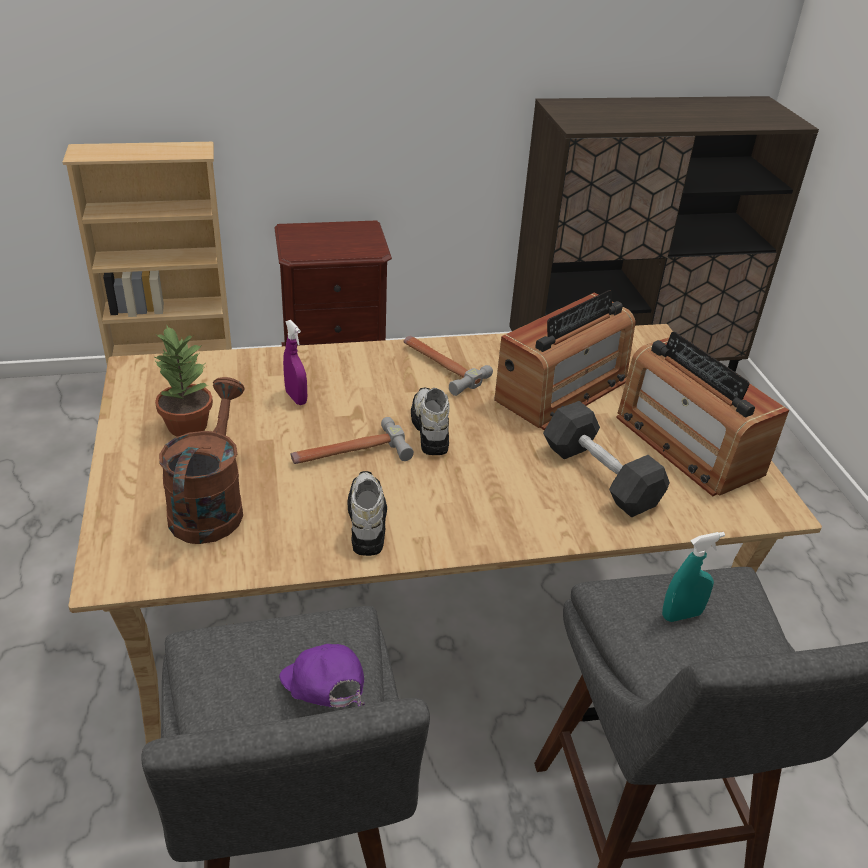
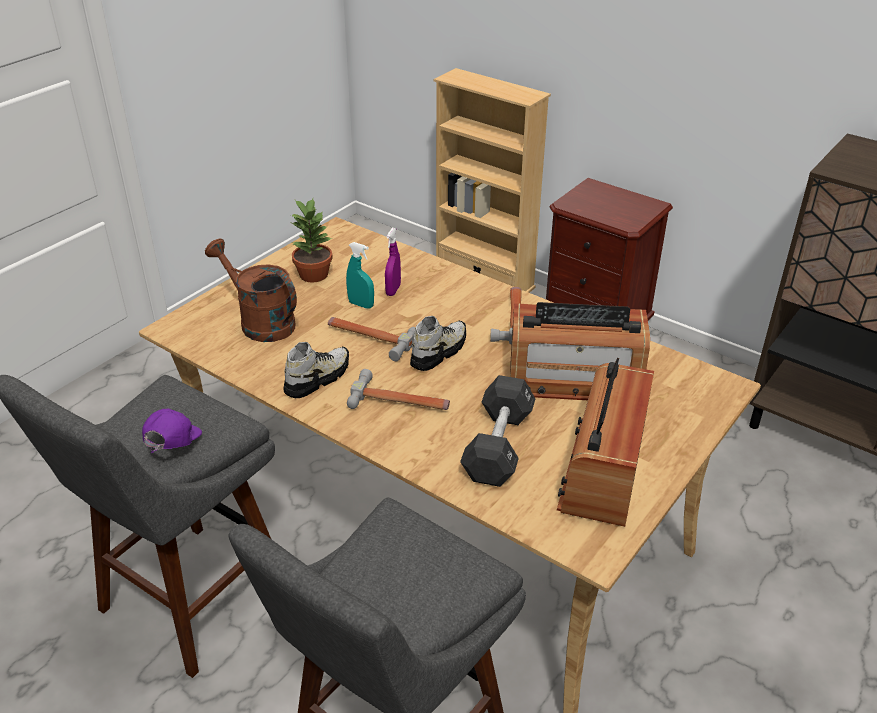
camera: 50 degrees right, 0 degrees up
(210, 505) = (260, 322): brown watering can -> brown watering can turned 105 degrees counterclockwise
(472, 492) = (400, 402): none -> hammer
(681, 615) = (409, 556): turquoise spray bottle -> turquoise spray bottle (361, 304)

